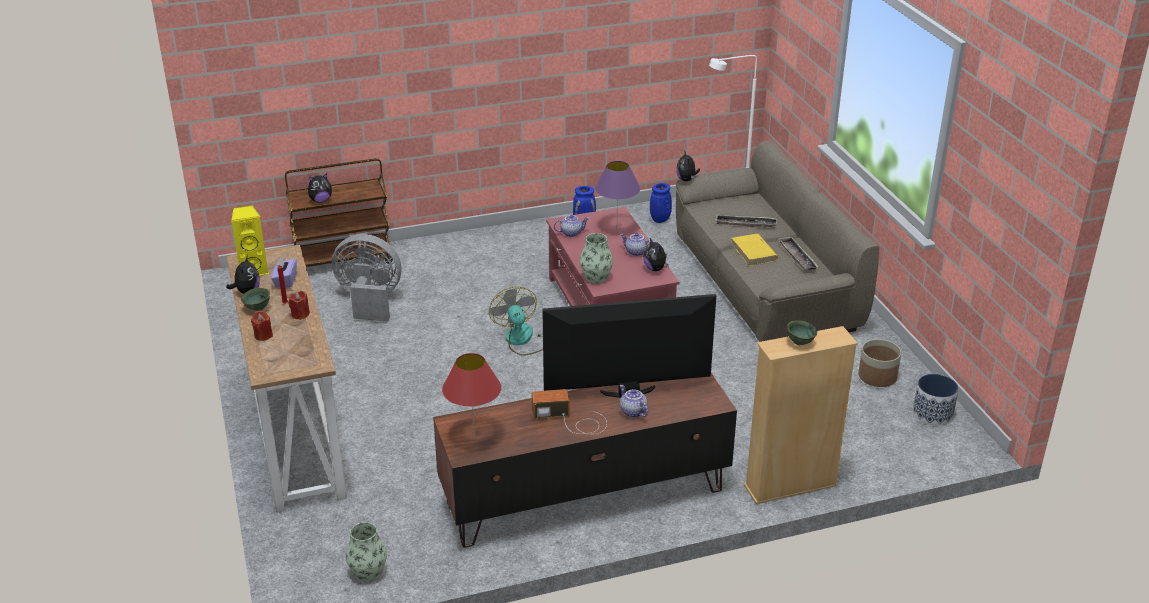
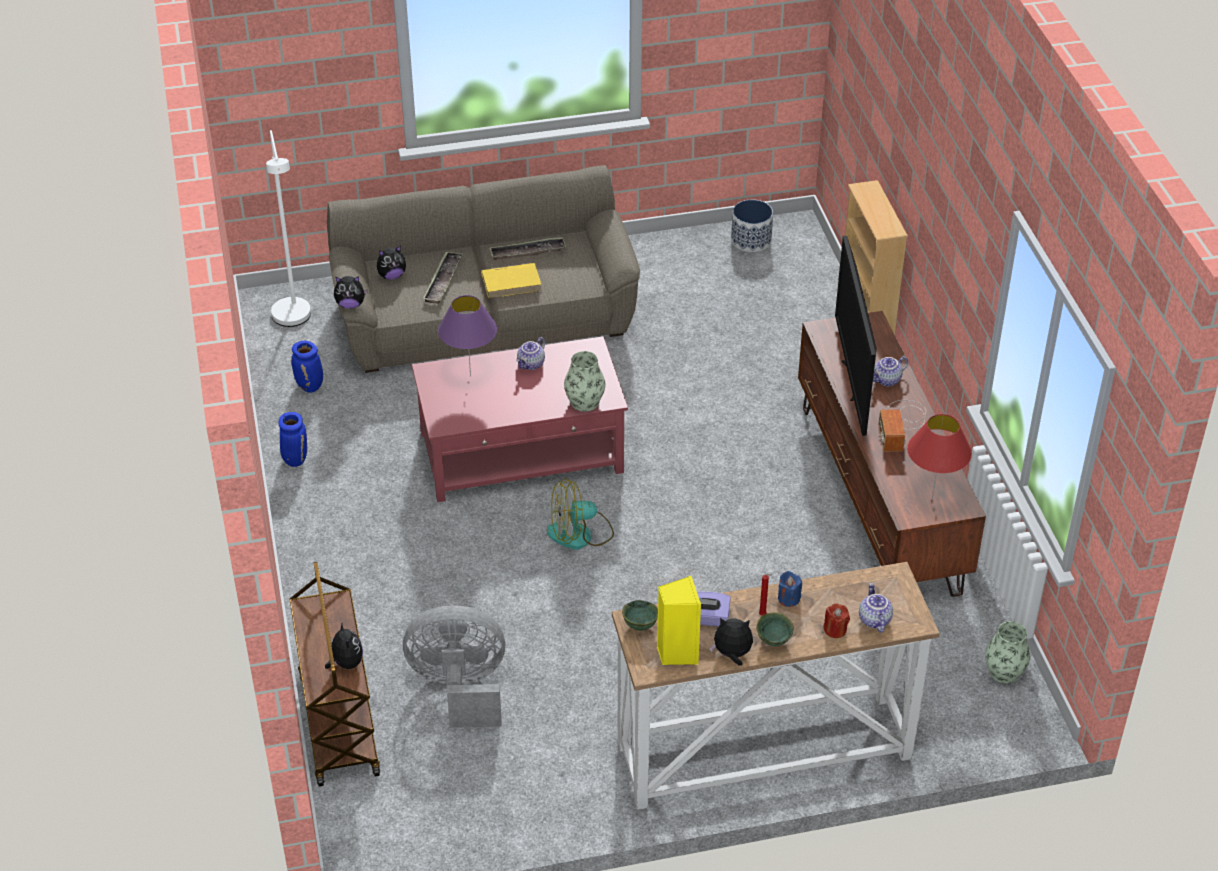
camera: 85 degrees left, 10 degrees up
(300, 314) = (788, 598): red candle -> blue candle
(369, 301) = (460, 688): grey fan -> grey fan turned 75 degrees clockwise
(571, 233) = (472, 416): teapot -> teapot (873, 619)
(655, 269) = (572, 351): plush toy -> plush toy (391, 276)
(800, 342) = (878, 213): green bowl -> green bowl (639, 626)
(877, 376) = (685, 264): planter -> none

